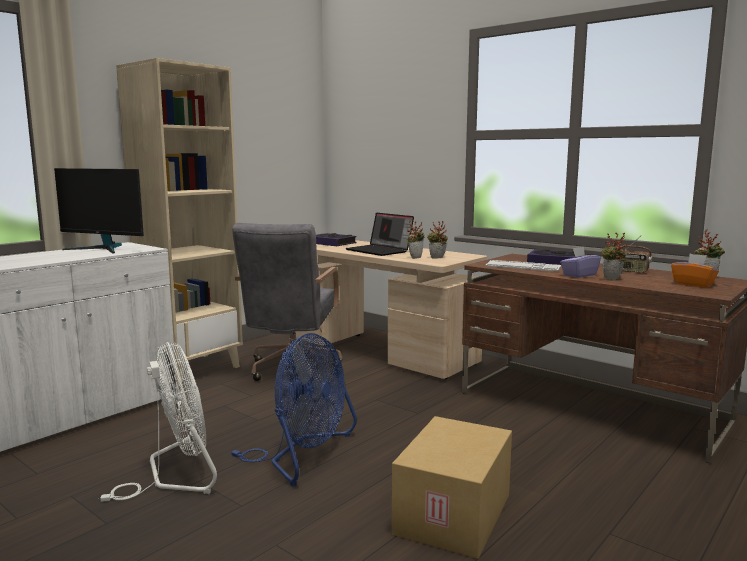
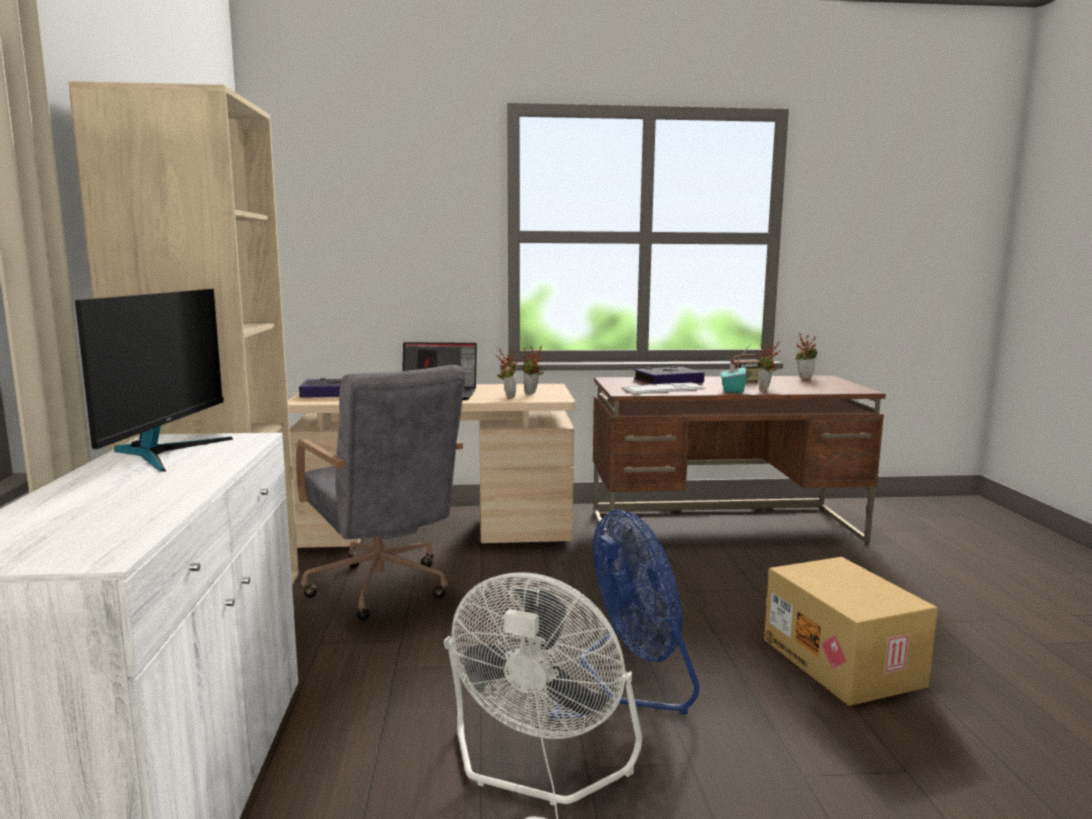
camera: 45 degrees left, 0 degrees up
(102, 248) = (164, 452): monitor -> monitor turned 60 degrees counterclockwise
(579, 275) = (732, 390): purple tissue box -> turquoise tissue box
(693, 284) = (821, 384): orange tissue box -> none

